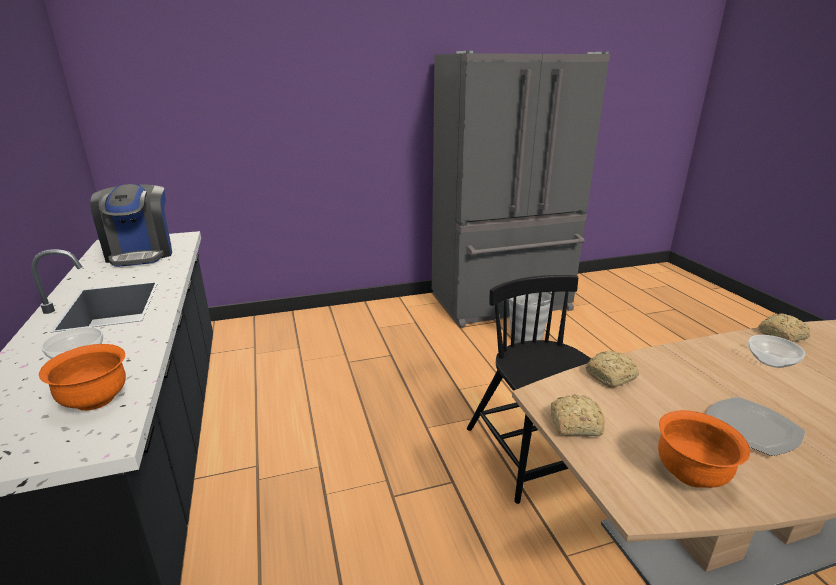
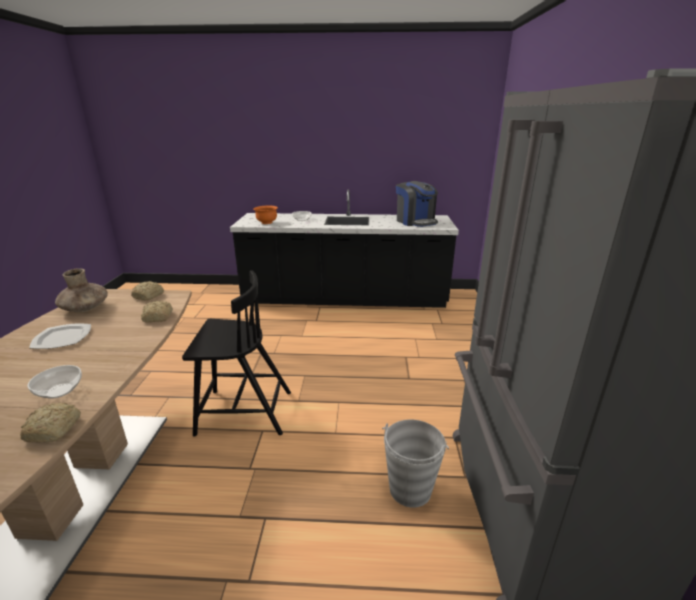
camera: 110 degrees right, 0 degrees up
(141, 254) = (415, 221): coffee machine -> coffee machine turned 120 degrees counterclockwise
(691, 474) = (85, 308): orange bowl -> brown vase

